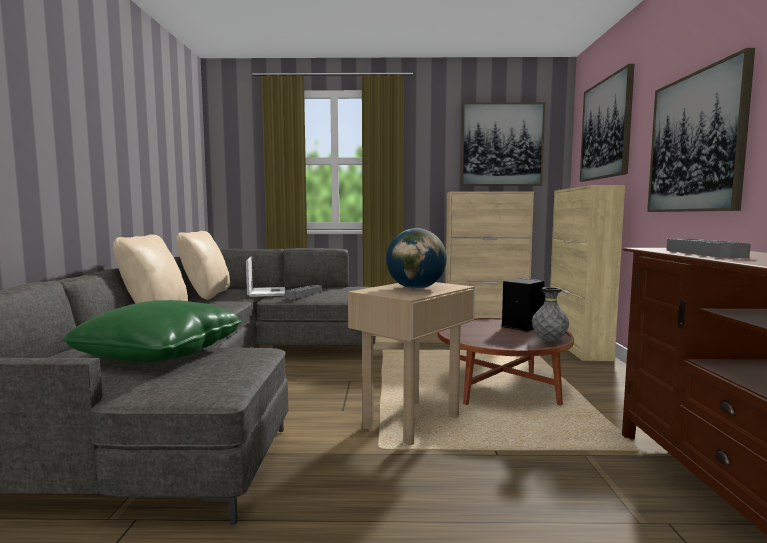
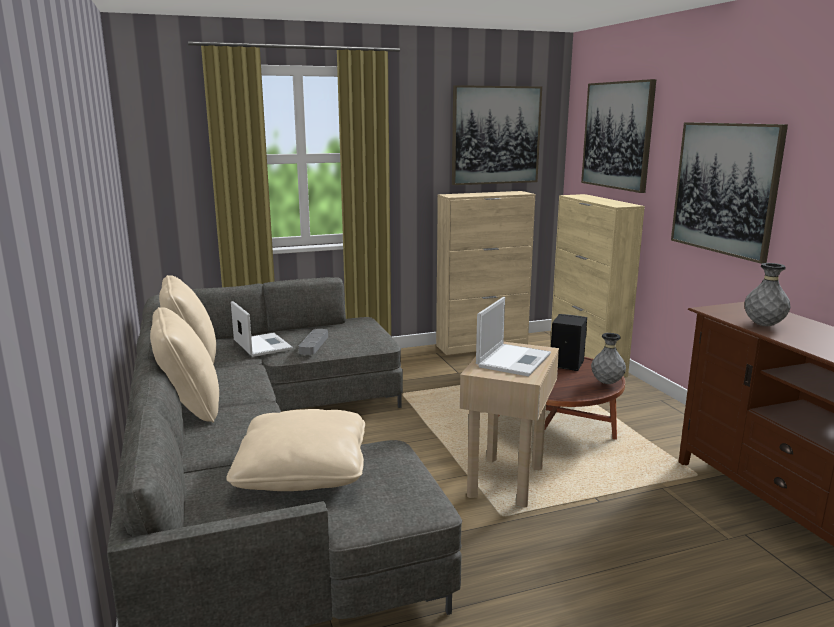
camera: 20 degrees left, 10 degrees up
(161, 354) = (303, 471): green pillow -> beige pillow
(415, 288) = (514, 360): globe -> laptop
(703, 253) = (763, 325): grey tray -> grey vase

